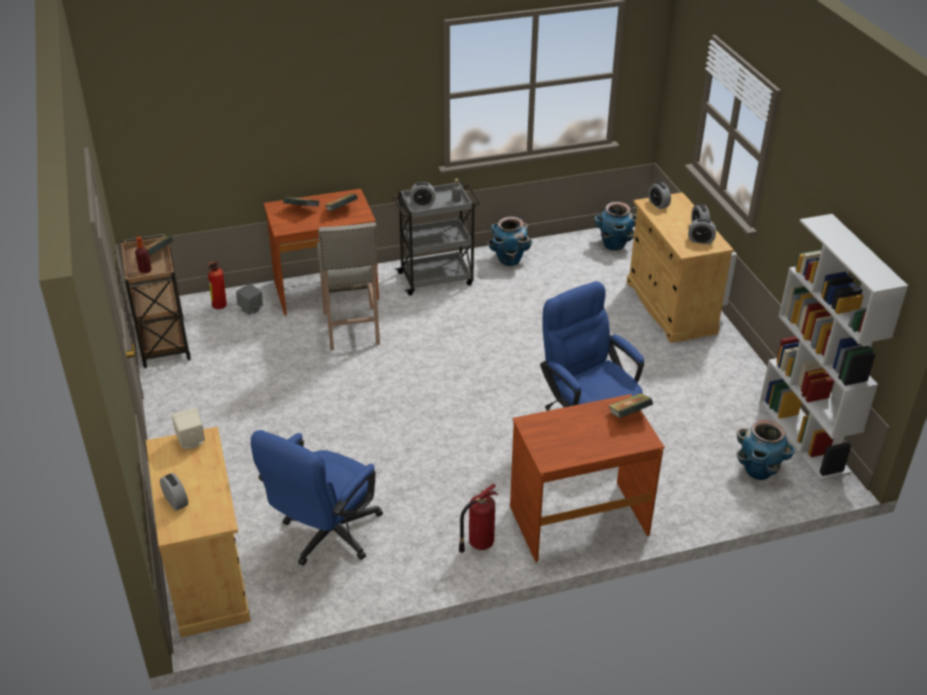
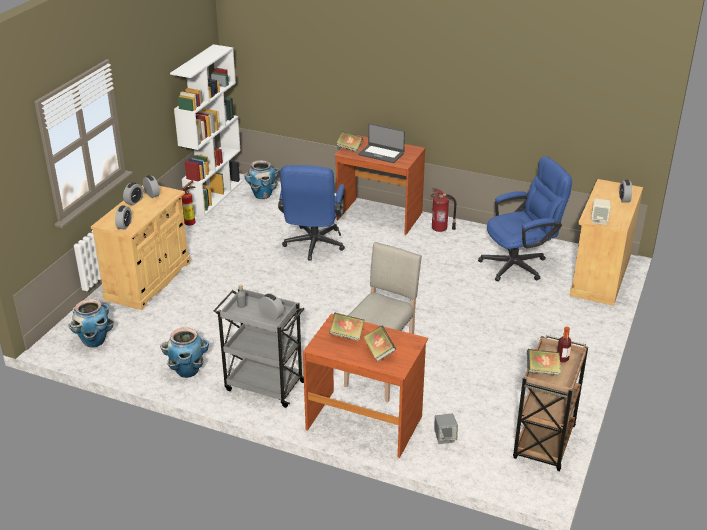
camera: 140 degrees left, 5 degrees down
(218, 307) = (472, 455): fire extinguisher -> fire extinguisher (191, 222)
(577, 427) = (381, 154): none -> laptop

